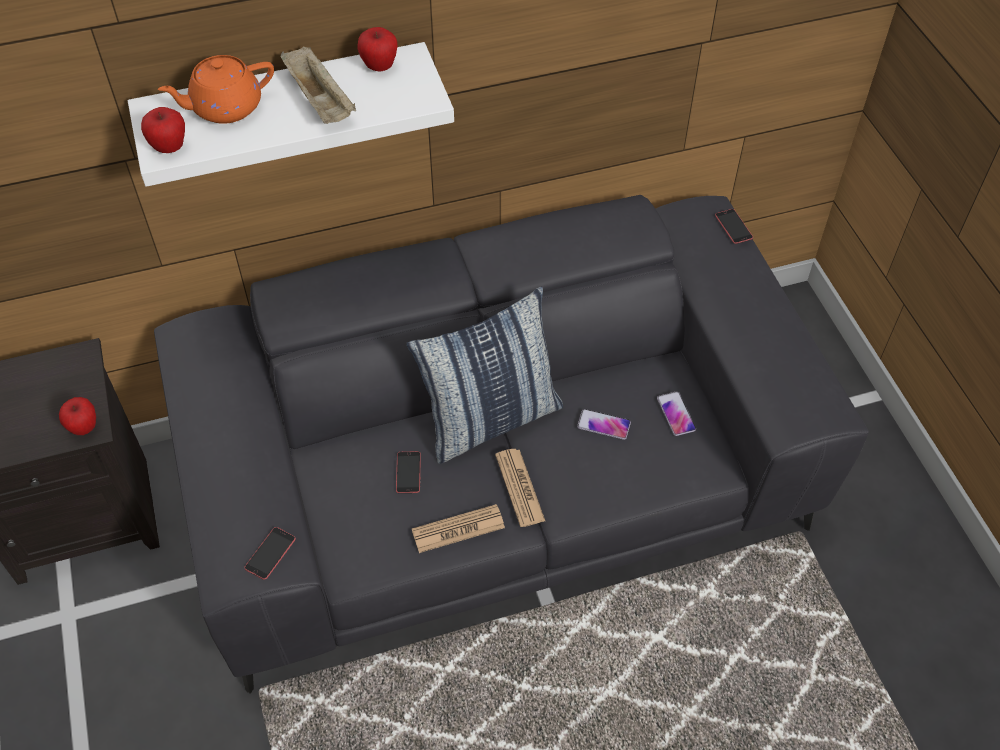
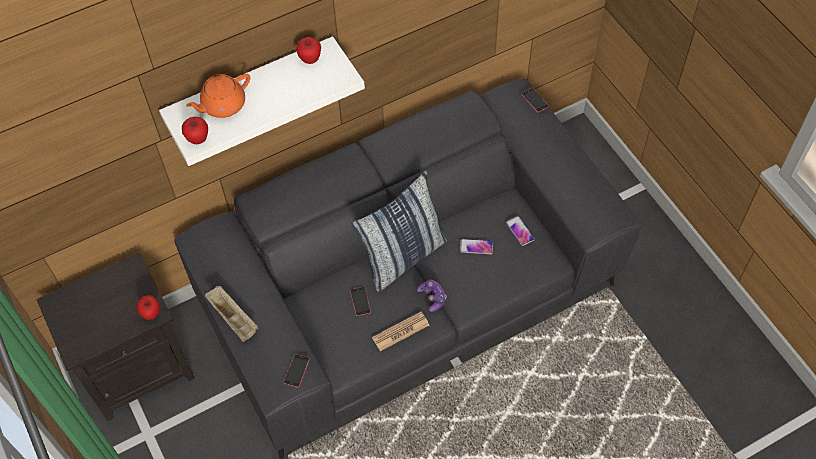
camera: 10 degrees left, 5 degrees up
(321, 102) = (281, 91): beige tray -> beige tray (234, 319)
(519, 488) = (432, 297): newspaper -> game controller

